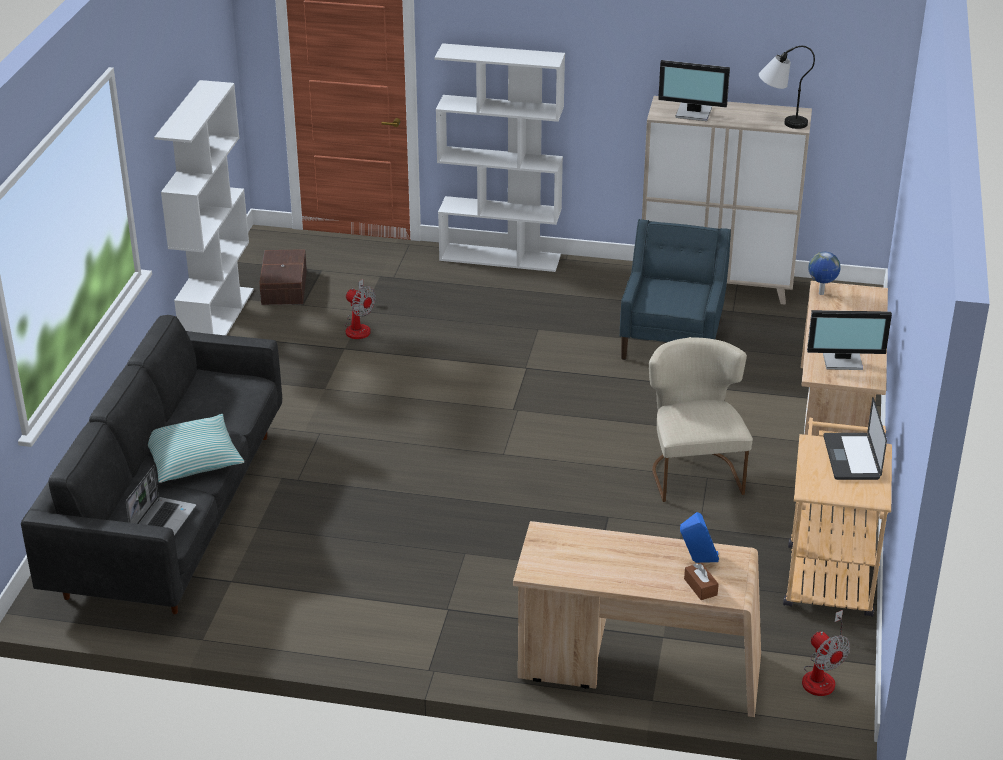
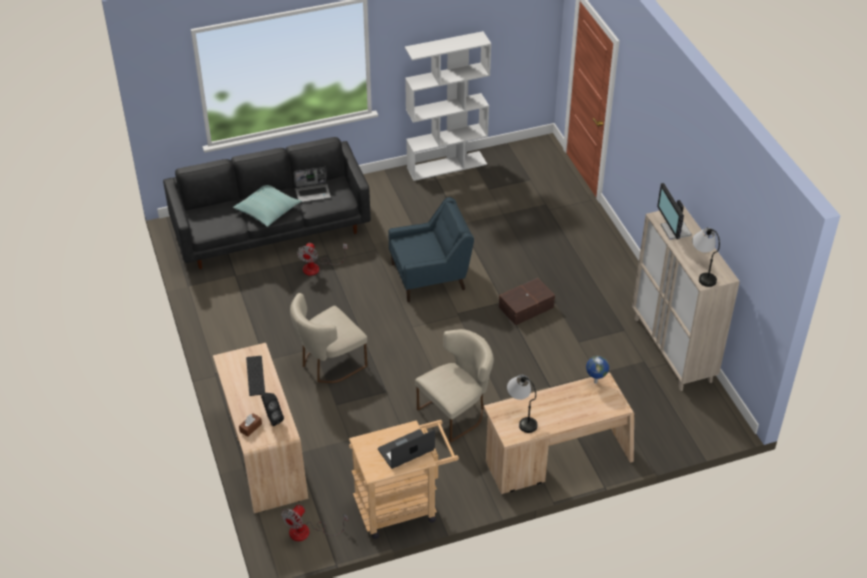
camera: 60 degrees right, 10 degrees up
(163, 520) = (213, 224): laptop -> laptop (313, 193)
(283, 287) = (499, 174): brown storage box -> brown storage box (525, 307)
(359, 327) = (486, 219): fan -> fan (317, 267)
(500, 257) = (612, 243): white bookcase -> none
(510, 550) = (328, 364): none -> beige chair
(592, 552) = (254, 375): none -> keyboard
(672, 339) = (589, 352): blue armchair -> blue armchair (430, 276)
(697, 561) = (272, 419): blue speaker -> black speaker
(843, 361) = (522, 417): monitor -> table lamp

